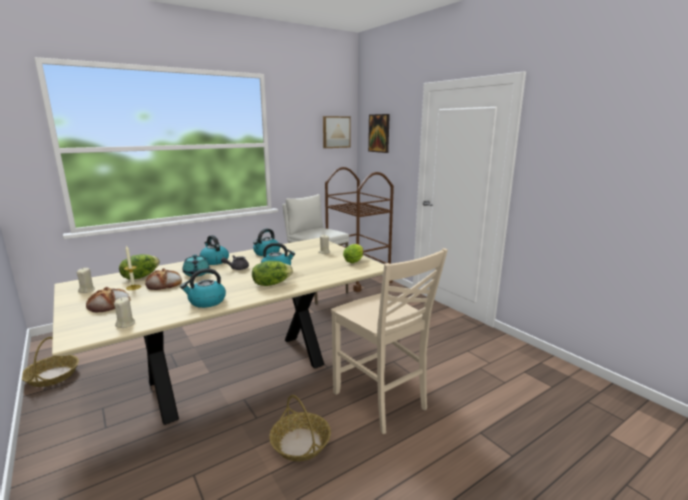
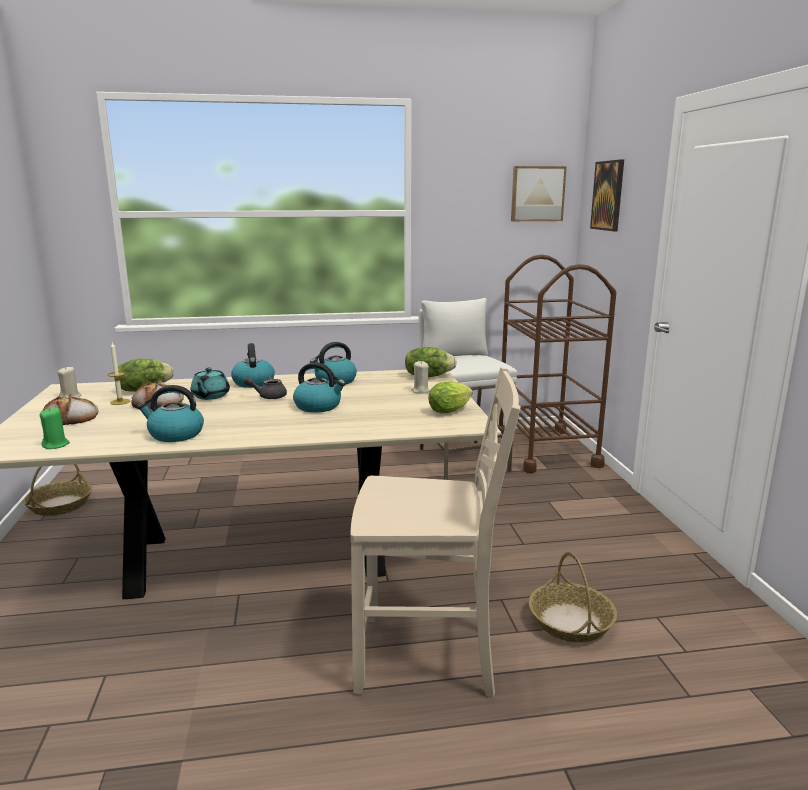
camera: 25 degrees right, 0 degrees up
(126, 324) = (56, 445): beige candle -> green candle
(271, 283) = (285, 425): lettuce -> lettuce (428, 376)
(301, 443) = (263, 681): basket -> basket (571, 622)
(381, 401) = (429, 658): beige chair -> beige chair turned 75 degrees counterclockwise

